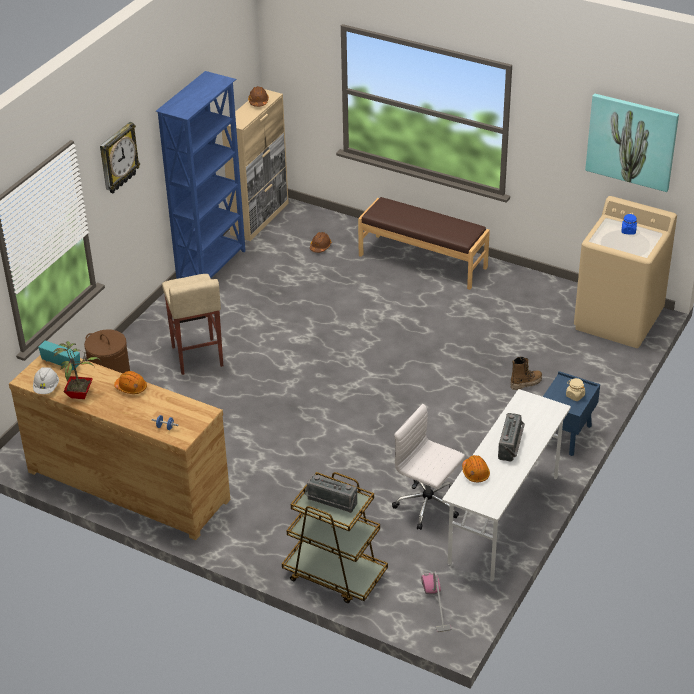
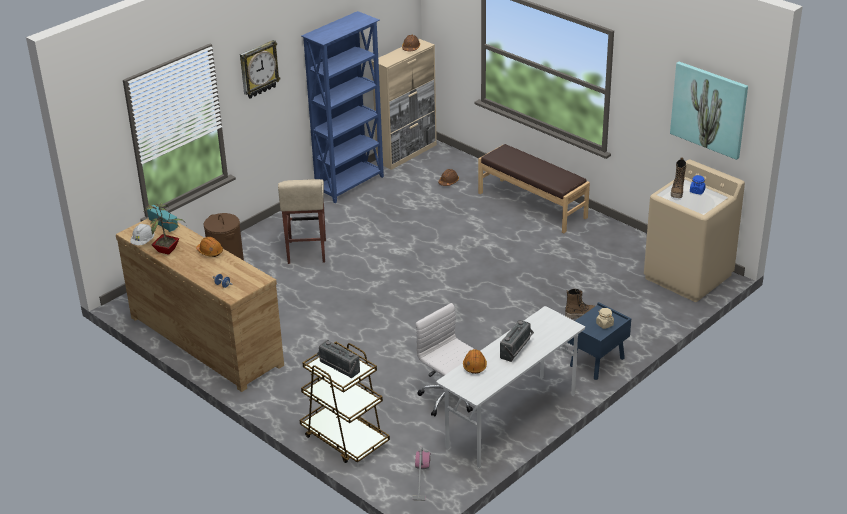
camera: 15 degrees right, 5 degrees down
(609, 235) = (677, 192): none -> boot

